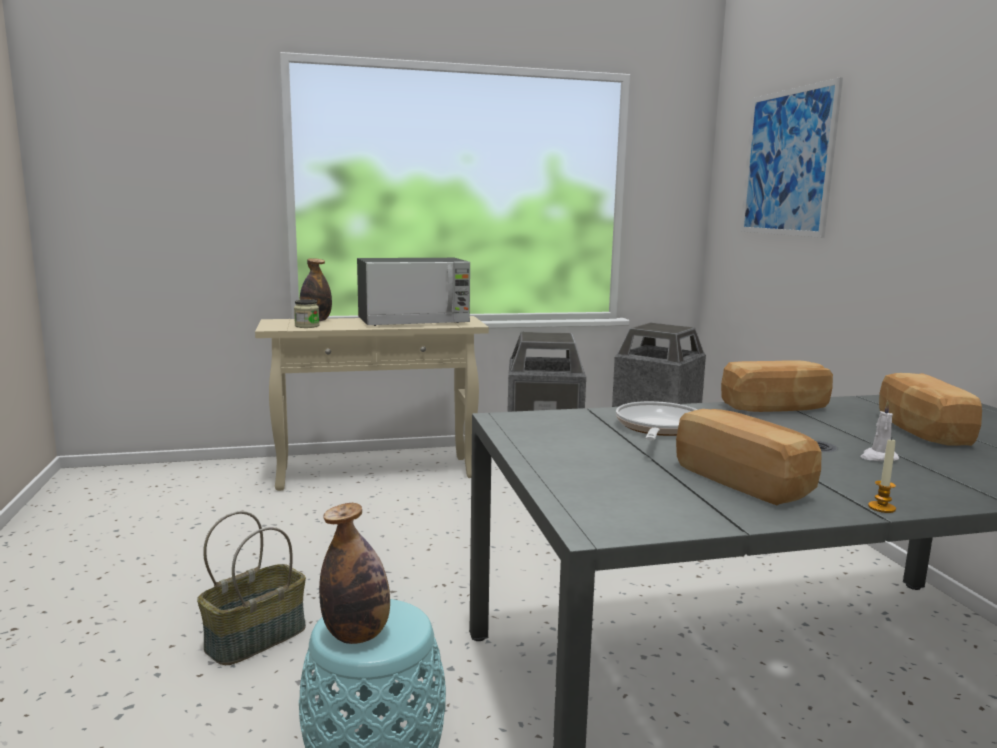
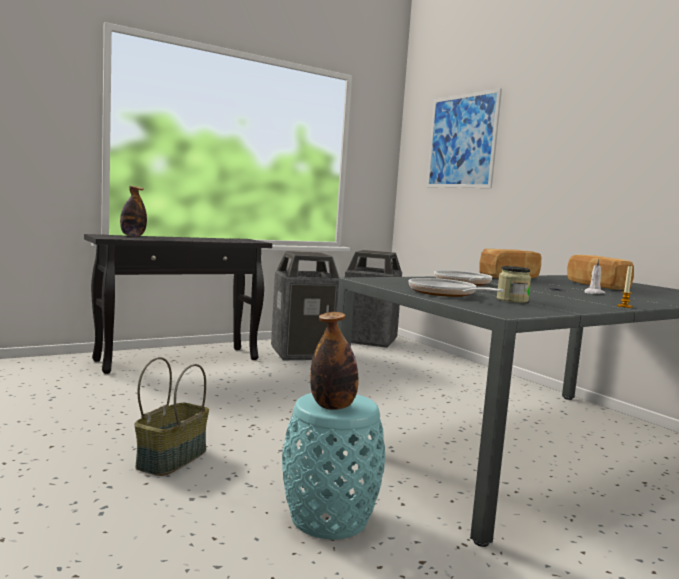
camera: 20 degrees left, 5 degrees down
(307, 326) = (133, 238): jar -> jar (512, 300)
(377, 473) = (179, 359): beige console table -> black console table
(414, 321) = (212, 239): microwave -> none
(575, 464) = (445, 294): none -> frying pan
(743, 481) = (544, 299): bread -> none

